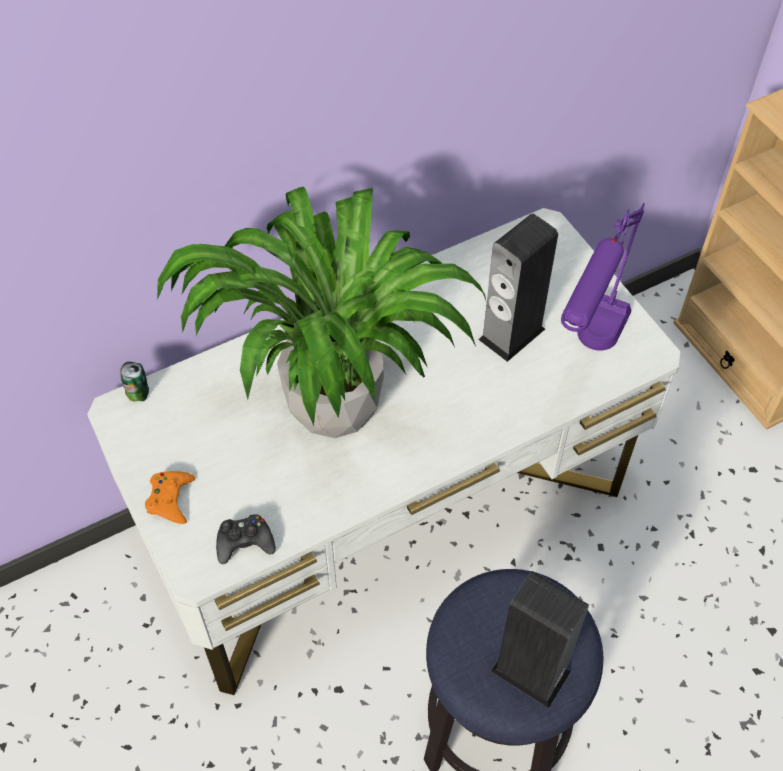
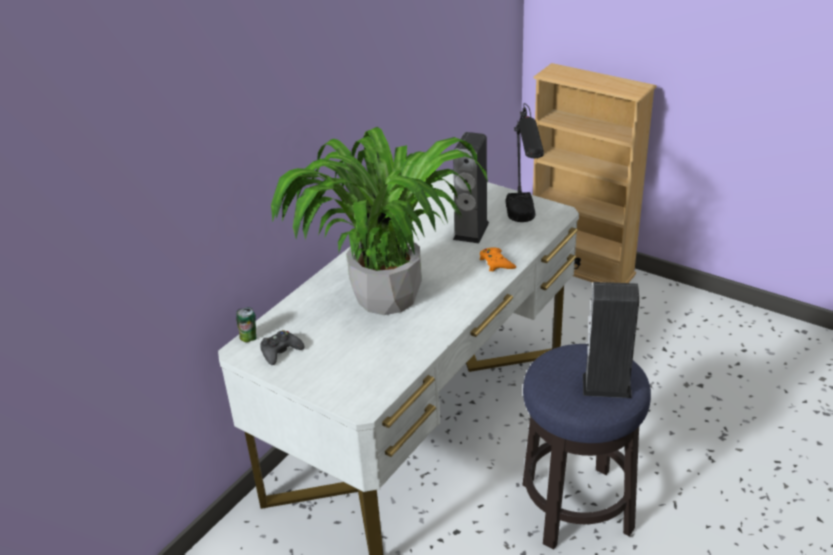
camera: 25 degrees left, 20 degrees down
(170, 499) = (314, 379): orange game controller -> orange game controller (496, 263)
(245, 542) = (383, 380): black game controller -> black game controller (280, 352)
(587, 356) = (523, 226): purple table lamp -> black table lamp

